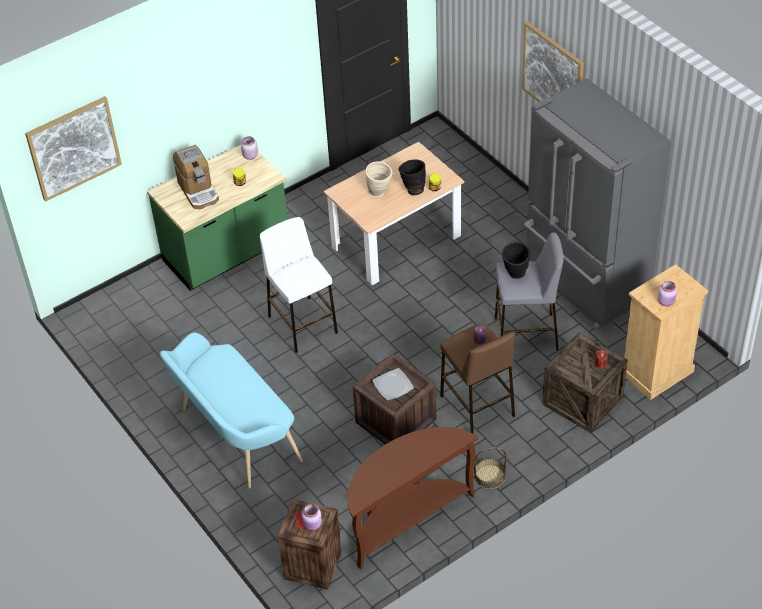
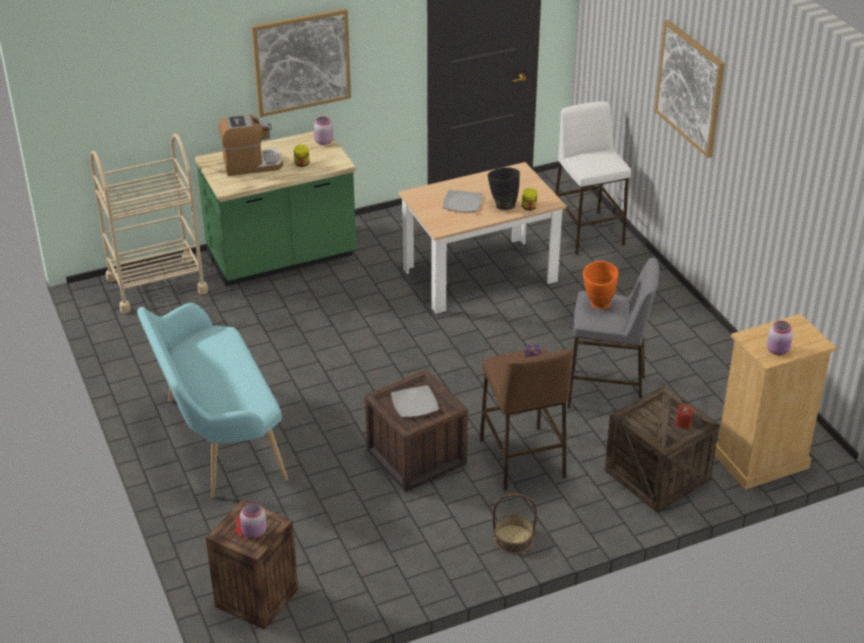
camera: 10 degrees right, 10 degrees down
(73, 148) = (107, 74): picture -> picture (301, 62)
(131, 300) = (156, 285): none -> beige cart
(198, 191) = (251, 164): coffee machine -> coffee machine turned 90 degrees counterclockwise
(302, 324) = (341, 339): white stool -> white stool (587, 232)
(380, 193) = (462, 203): beige vase -> plate
(406, 519) = (392, 567): brown console table -> none
(515, 275) = (598, 305): black vase -> orange vase
(584, 284) = (692, 353): grey fridge -> none

